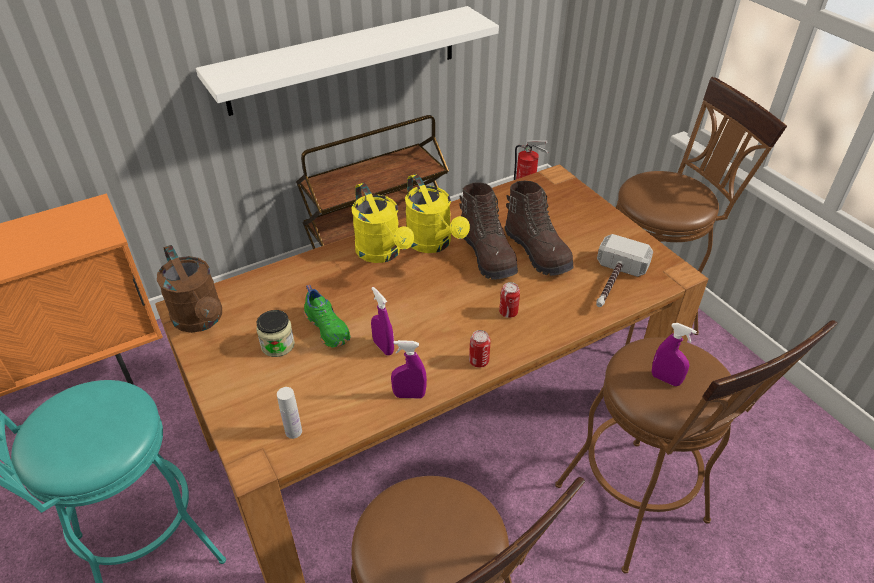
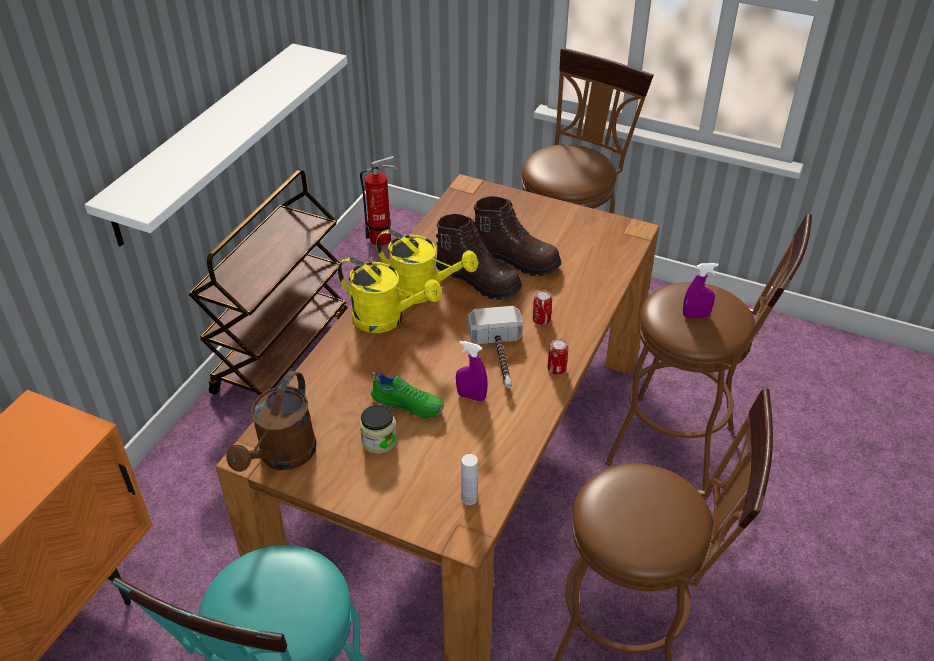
camera: 35 degrees left, 0 degrees up
(201, 320) = (282, 457): brown watering can -> brown watering can turned 90 degrees clockwise
(409, 395) = (530, 422): purple spray bottle -> none
(612, 283) = (596, 260): hammer -> hammer (500, 358)

